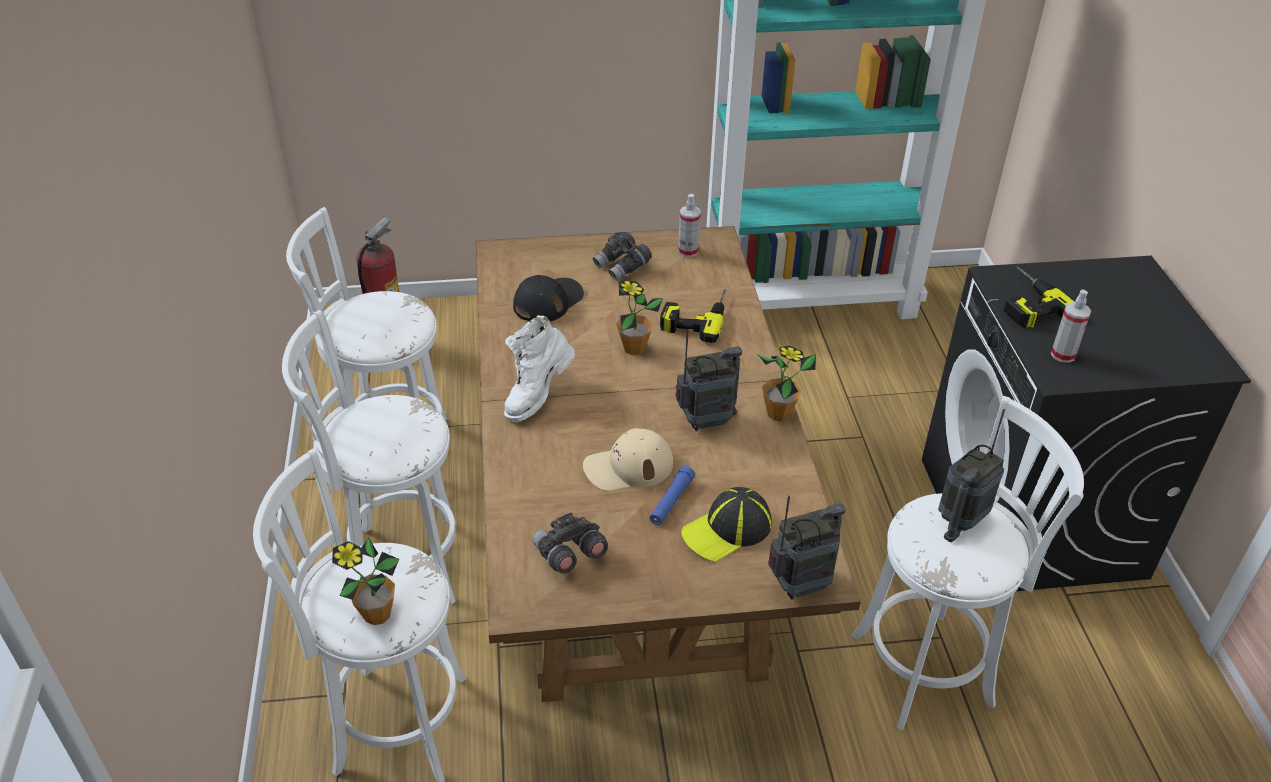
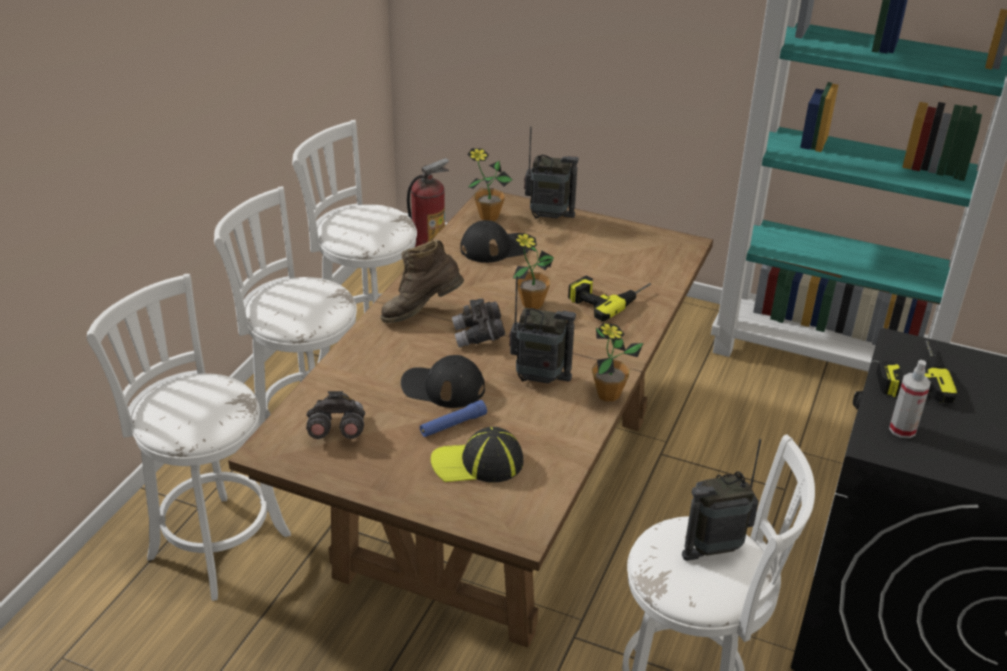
camera: 30 degrees right, 5 degrees down
(377, 614) = (181, 421): potted plant -> potted plant (489, 217)
(537, 396) = (421, 312): white boot -> brown boot
(622, 267) = (581, 241): grey binoculars -> grey binoculars (478, 336)
(628, 467) = (442, 387): beige cap -> black cap
(688, 251) = (651, 246): spray bottle -> none
(801, 586) = (498, 529): radio -> radio (548, 217)

